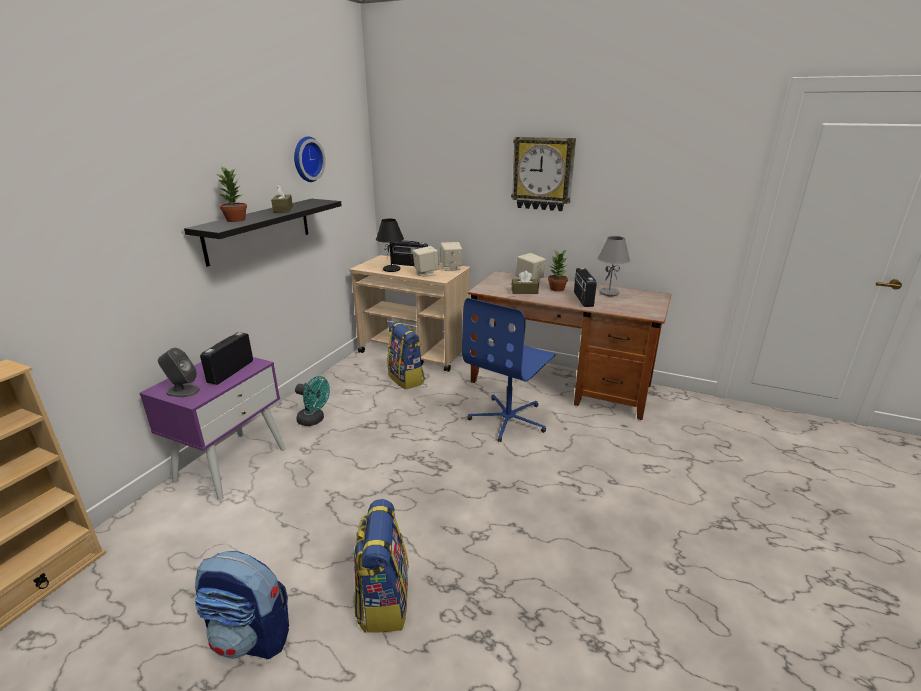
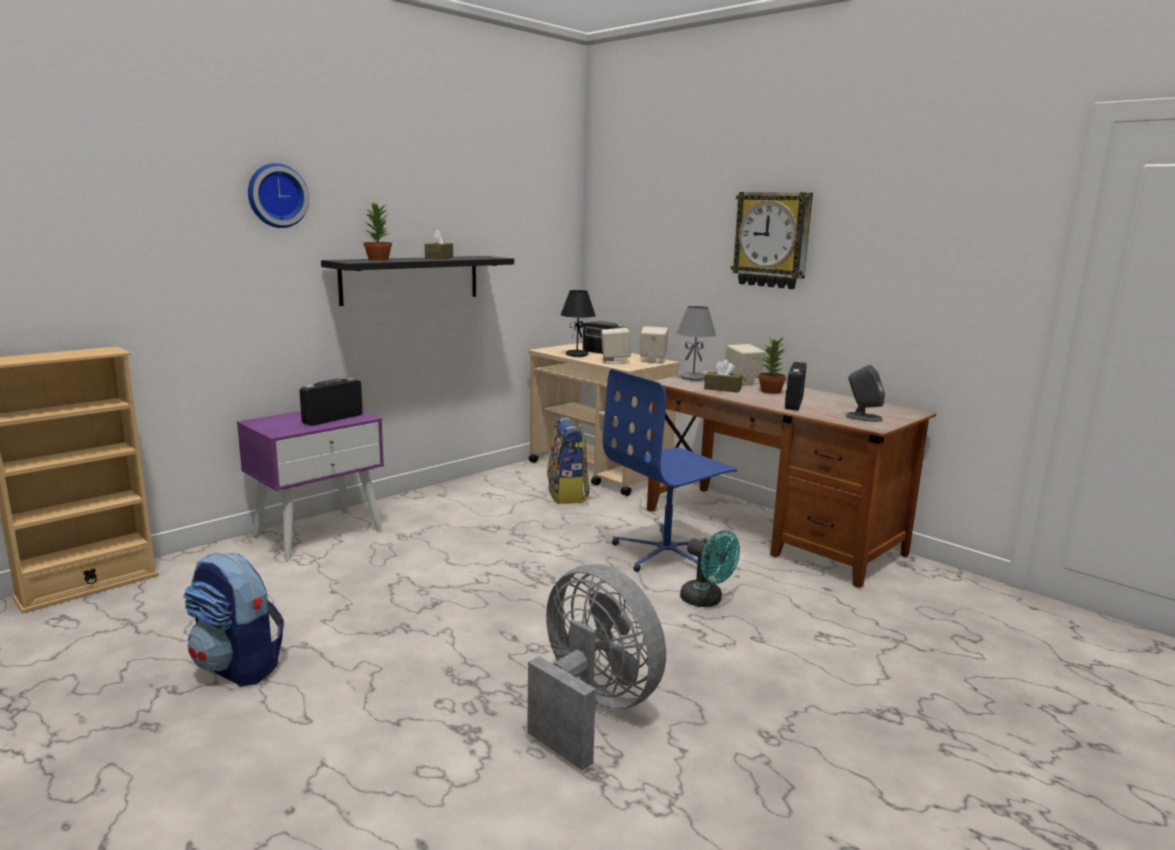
camera: 20 degrees right, 10 degrees down
(182, 391) = (275, 425): grey speaker -> grey speaker (863, 417)
(306, 159) = (486, 210): wall clock -> wall clock (276, 195)
(314, 420) = (431, 513): turquoise fan -> turquoise fan (707, 601)
(383, 600) = (385, 674): backpack -> none
(553, 583) = (591, 709): none -> grey fan
(609, 293) = (841, 402): grey table lamp -> grey table lamp (693, 378)

